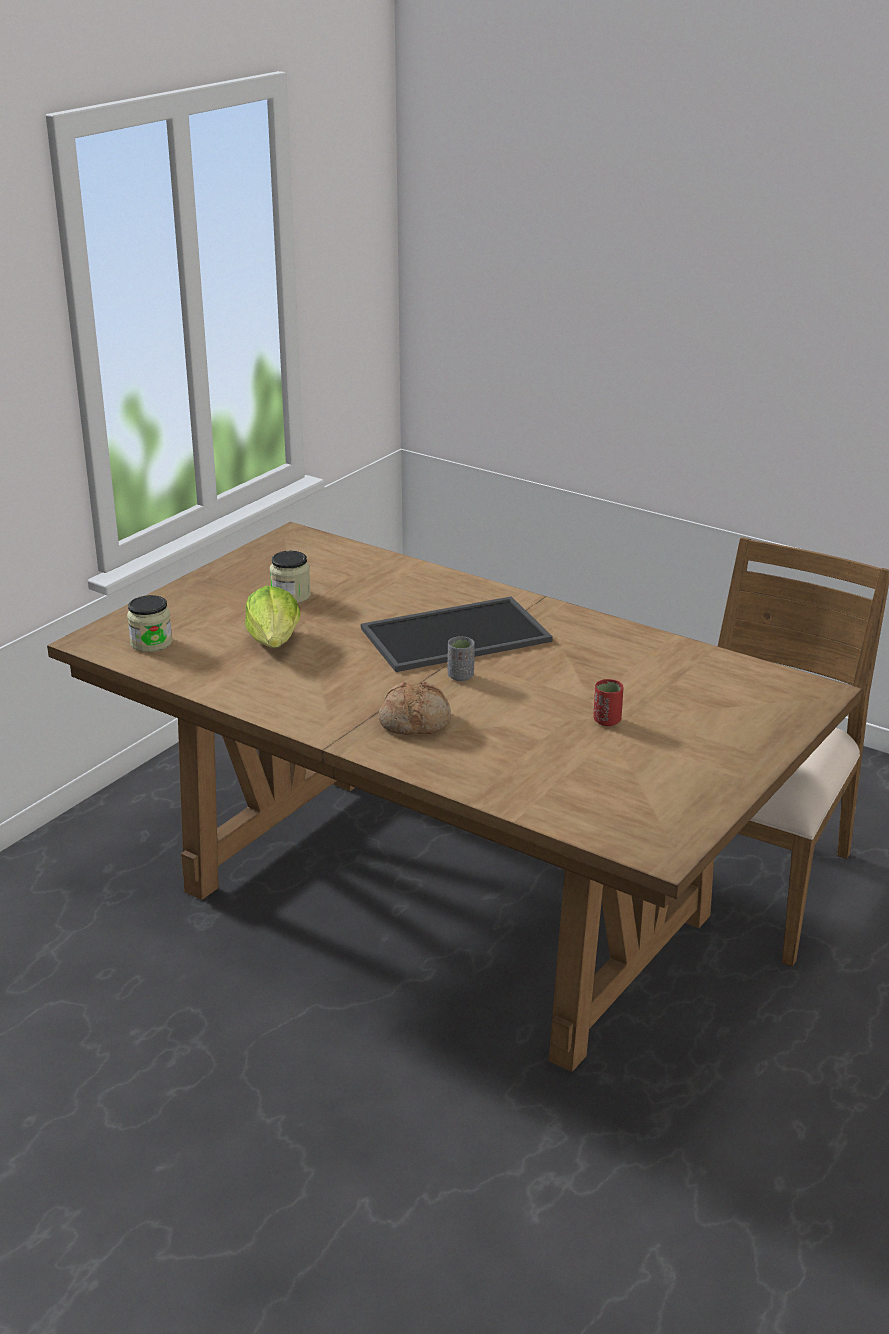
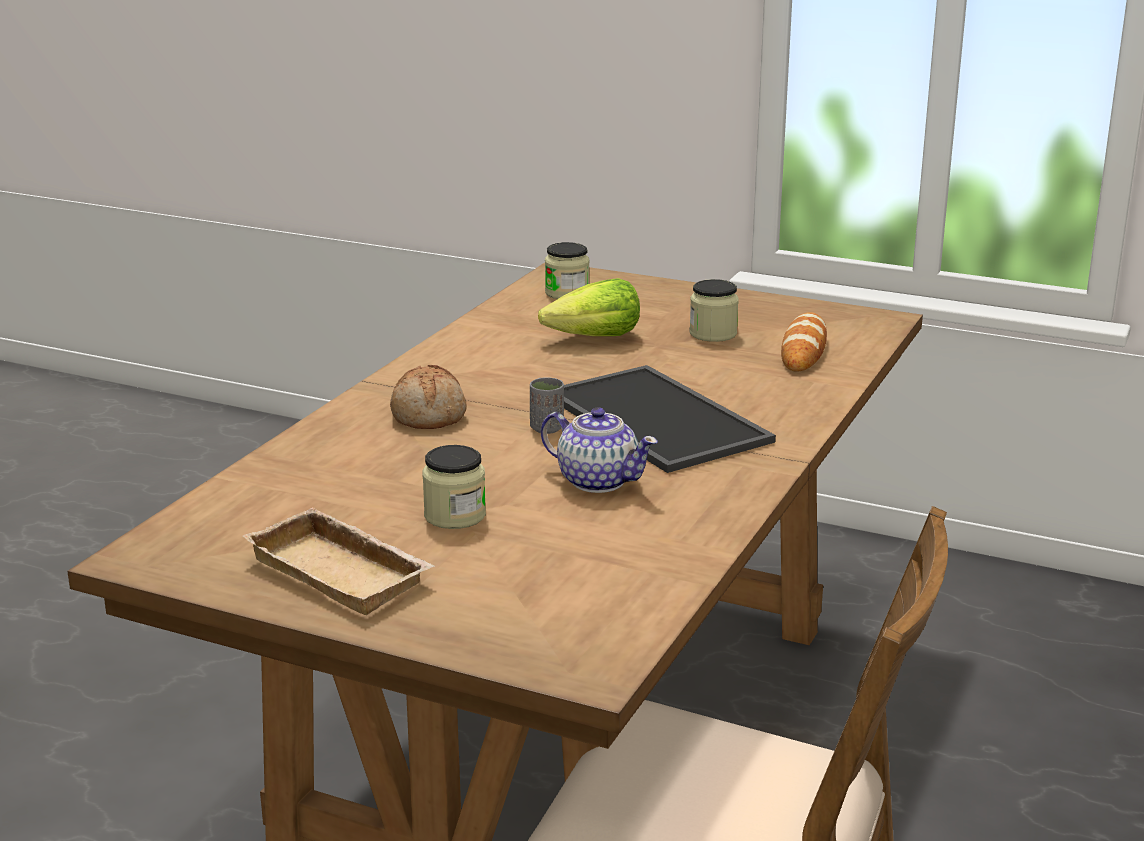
camera: 80 degrees right, 5 degrees down
(342, 569) = (803, 349): none -> bread
(559, 666) = (597, 480): none -> teapot
(607, 721) = (455, 515): red cup -> jar
(690, 766) = (344, 571): none -> beige tray

